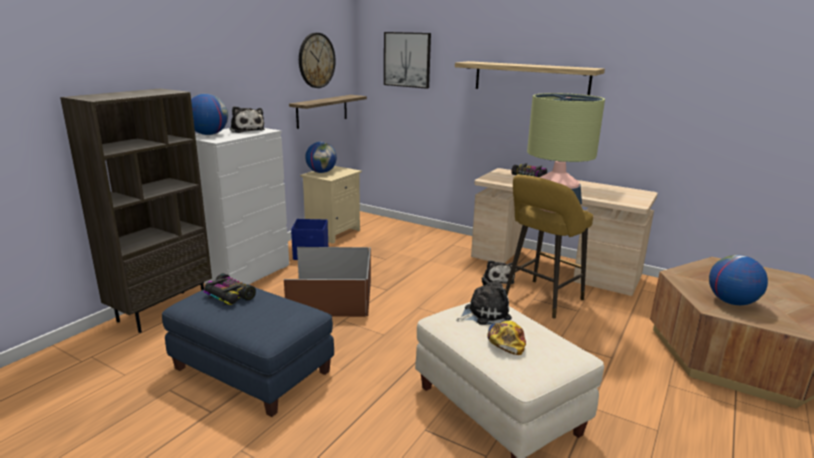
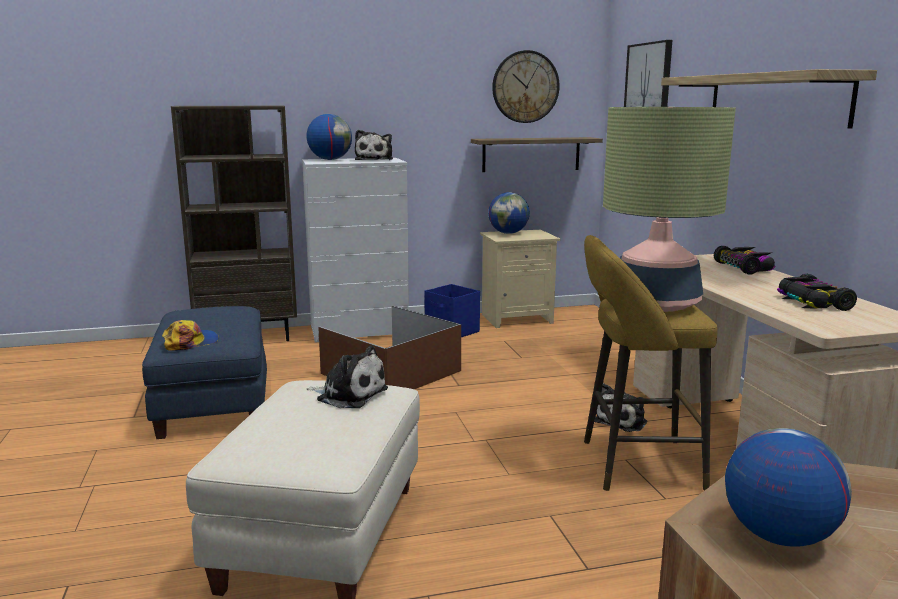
camera: 45 degrees right, 5 degrees down
(228, 296) = (213, 315): toy car -> toy car (811, 302)
(506, 340) = (299, 421): cap -> cap (191, 342)

